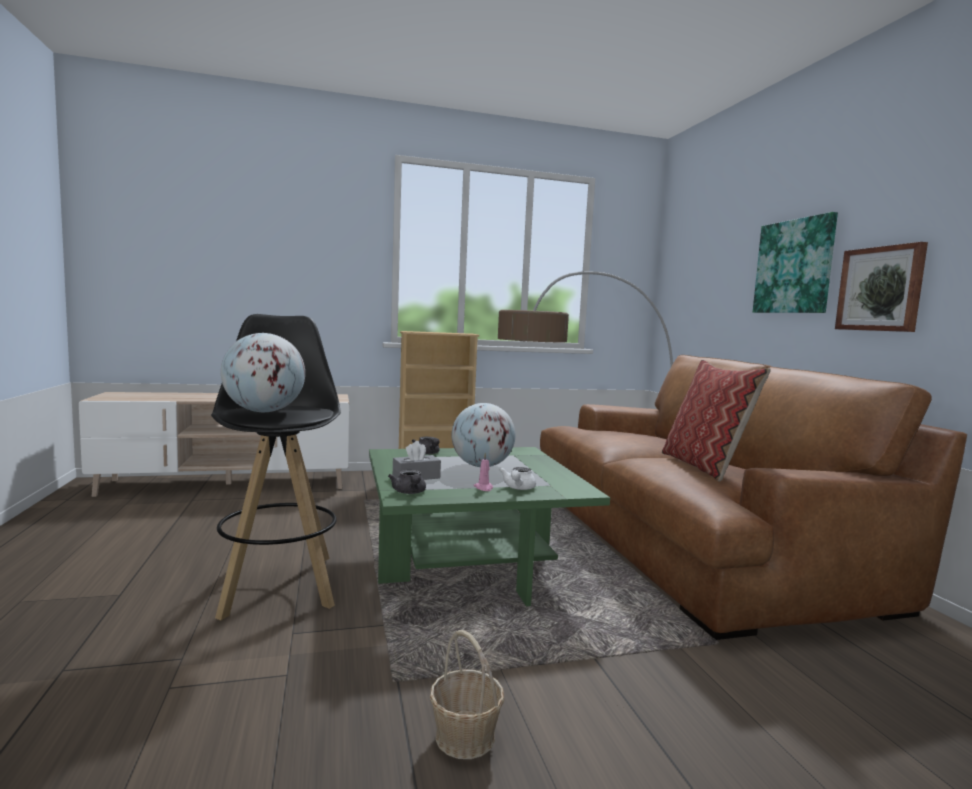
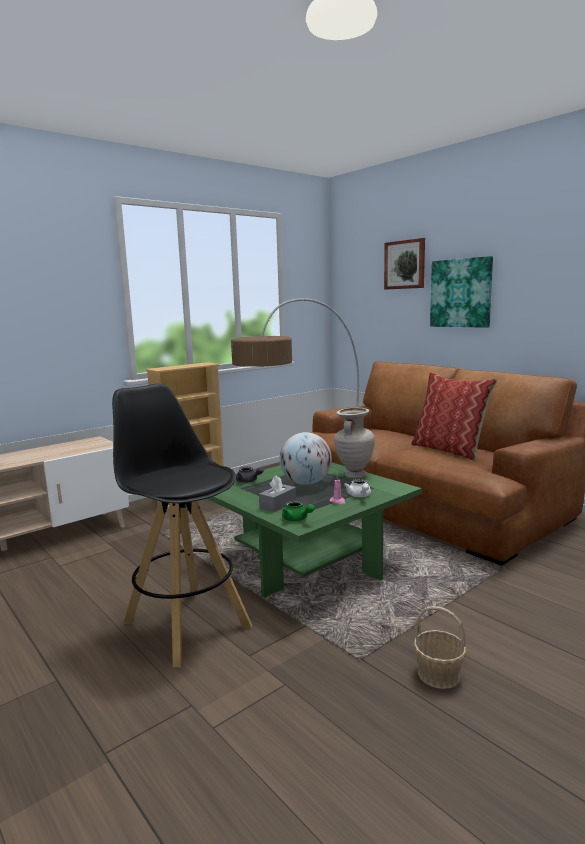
camera: 25 degrees left, 5 degrees up
(264, 412) = (177, 480): globe -> none
(409, 492) = (297, 519): grey teapot -> green teapot
(549, 470) = (354, 475): none -> beige vase
(880, 289) = (529, 312): picture -> picture (405, 264)

